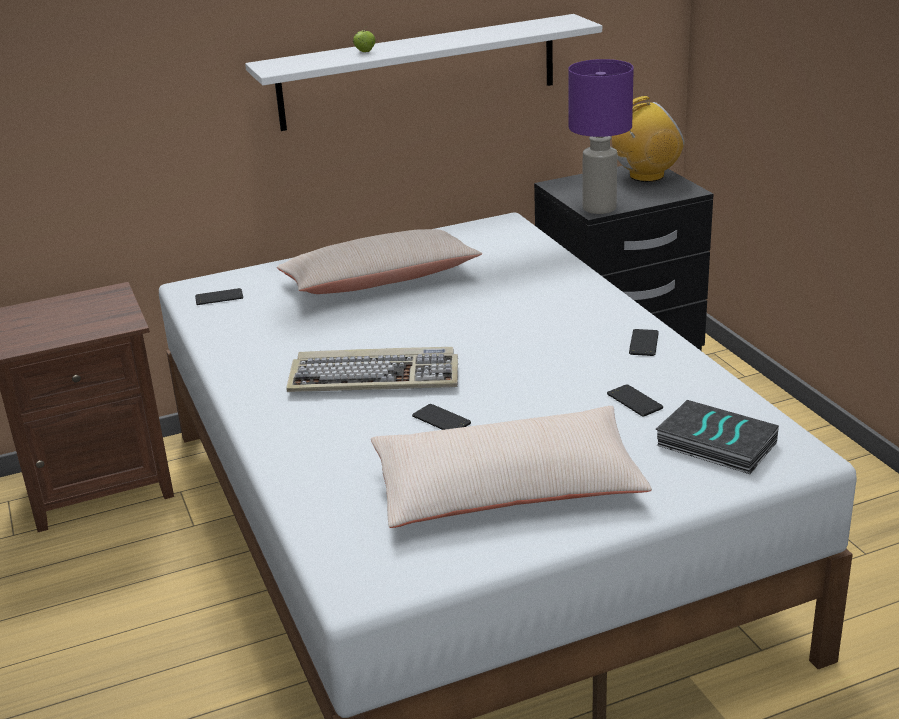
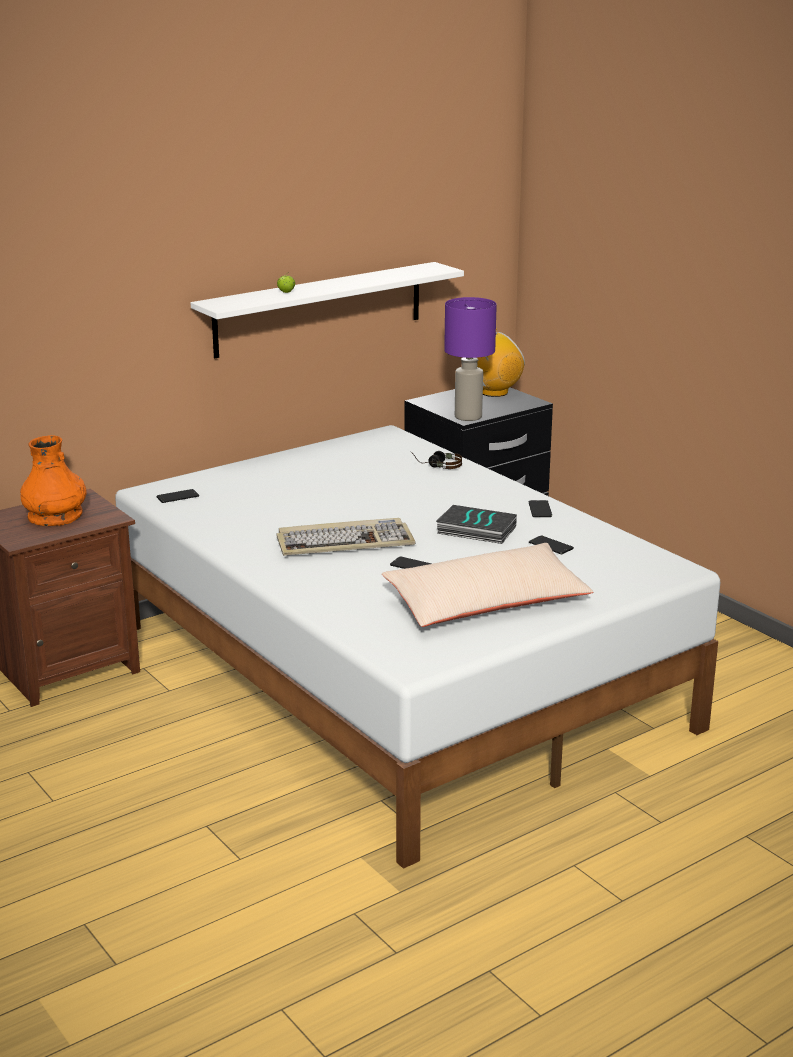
camera: 15 degrees left, 5 degrees down
(67, 316) = (55, 516): none -> orange vase
(380, 281) = (308, 479): beige pillow -> none
(542, 271) = (437, 465): none -> headphones
(714, 444) = (619, 567): book -> book (475, 530)

